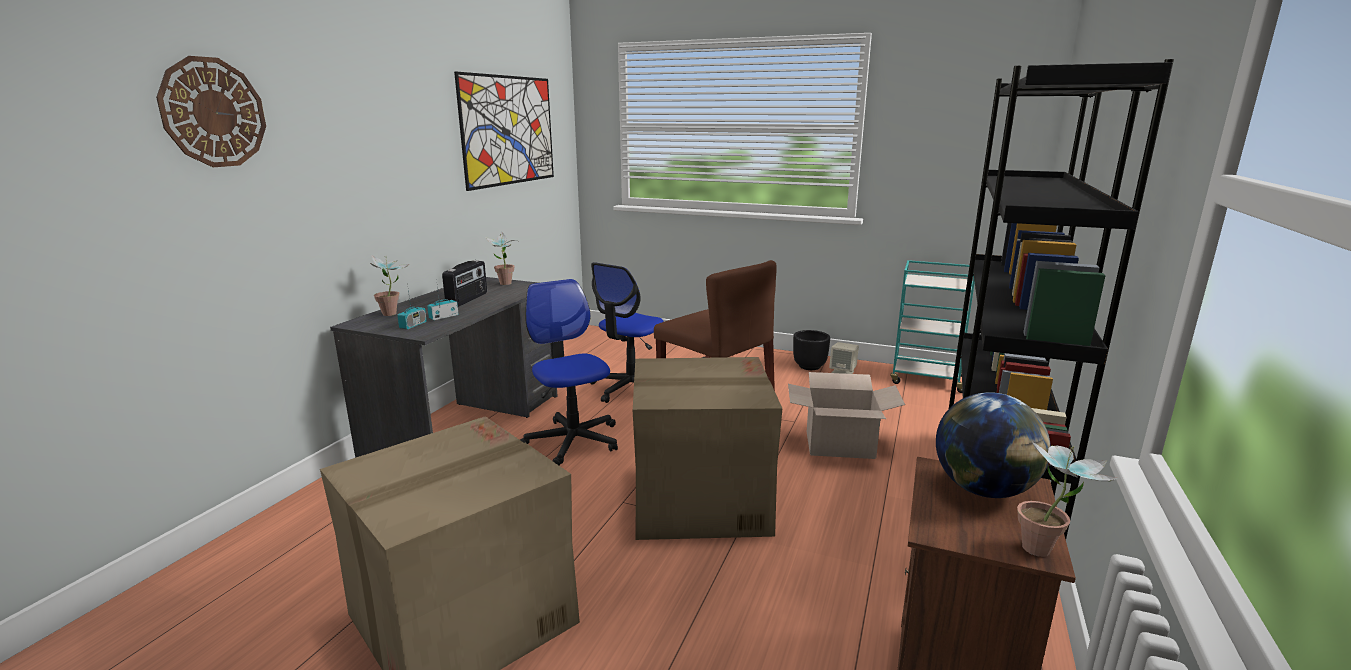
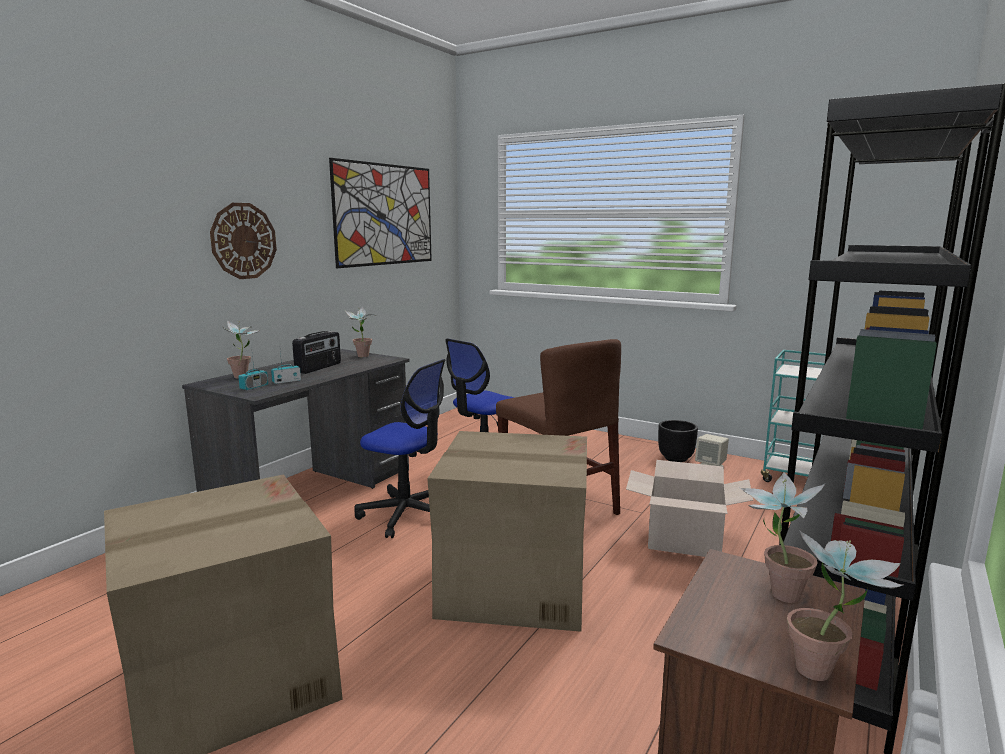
camera: 10 degrees right, 5 degrees down
(213, 112) = (81, 183): wall clock -> wall clock (243, 241)
(572, 441) = (407, 514): office chair -> office chair turned 135 degrees clockwise
(983, 490) = (774, 593): globe -> potted plant

